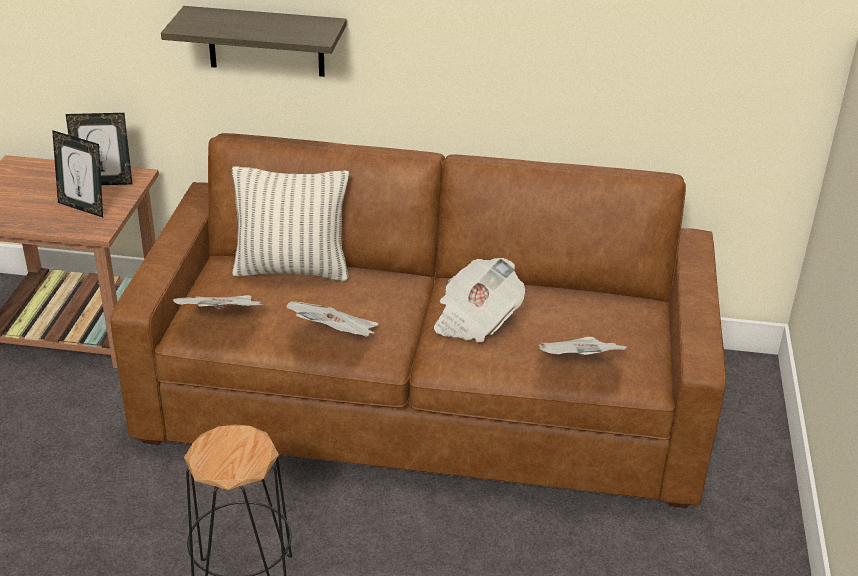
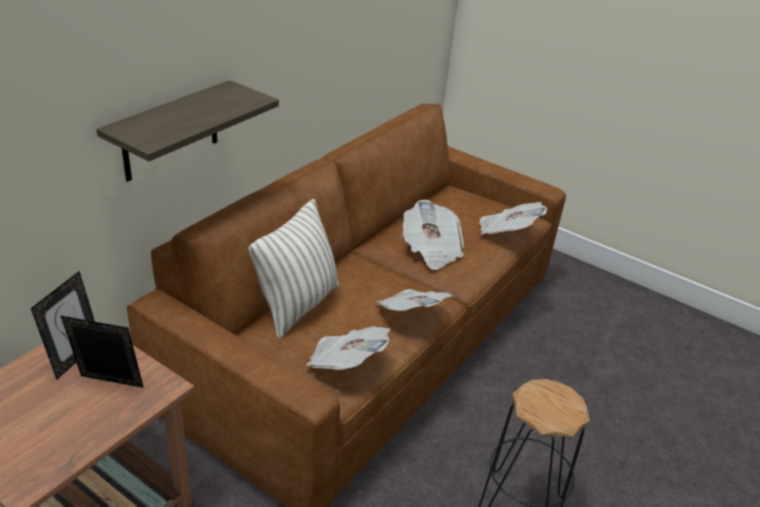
camera: 65 degrees left, 0 degrees up
(83, 208) = (109, 385): picture frame -> picture frame turned 135 degrees counterclockwise

